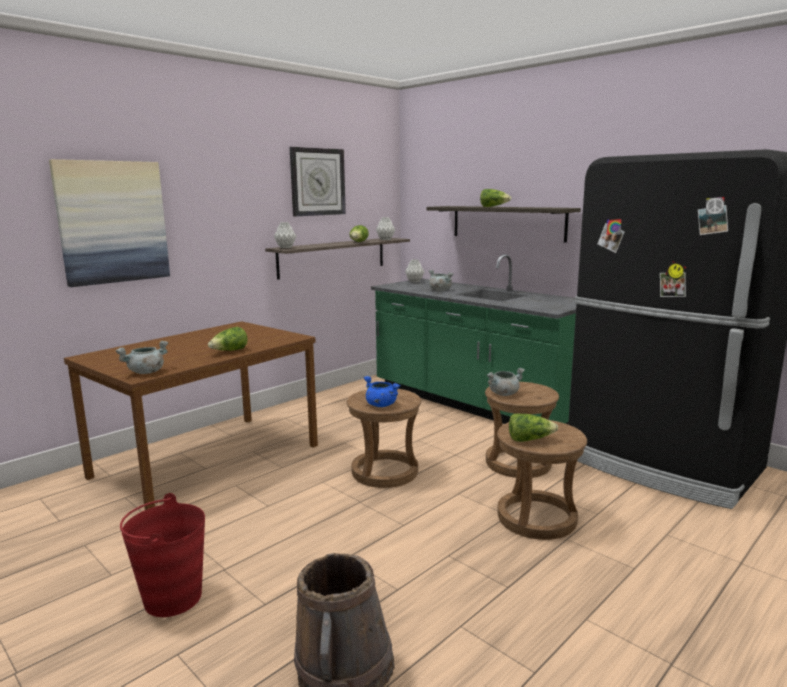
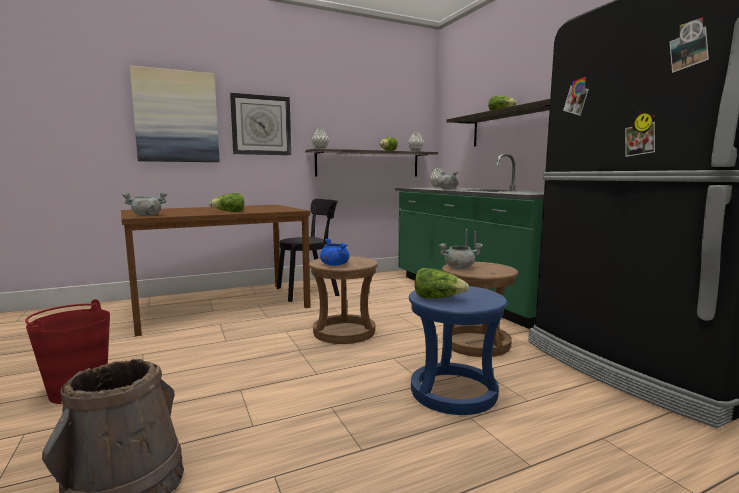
camera: 20 degrees right, 5 degrees down
(295, 423) = (310, 291): none -> black chair
(317, 182) = (356, 100): wall clock -> wall clock (261, 125)
(537, 518) = (454, 392): brown stool -> blue stool

